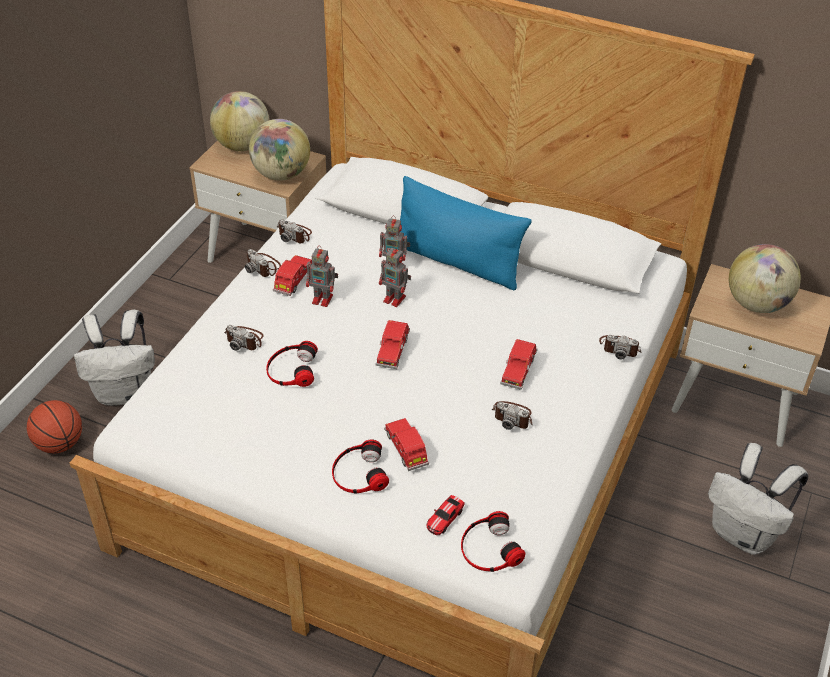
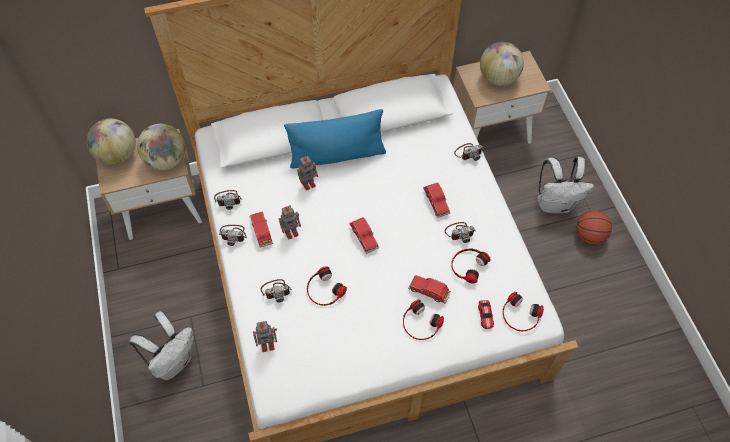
camera: 40 degrees left, 15 degrees up
(59, 444) = (169, 423): basketball -> basketball (589, 235)
(395, 299) = (330, 203): toy robot -> toy robot (268, 344)
(483, 455) = (468, 265): none -> headphones

